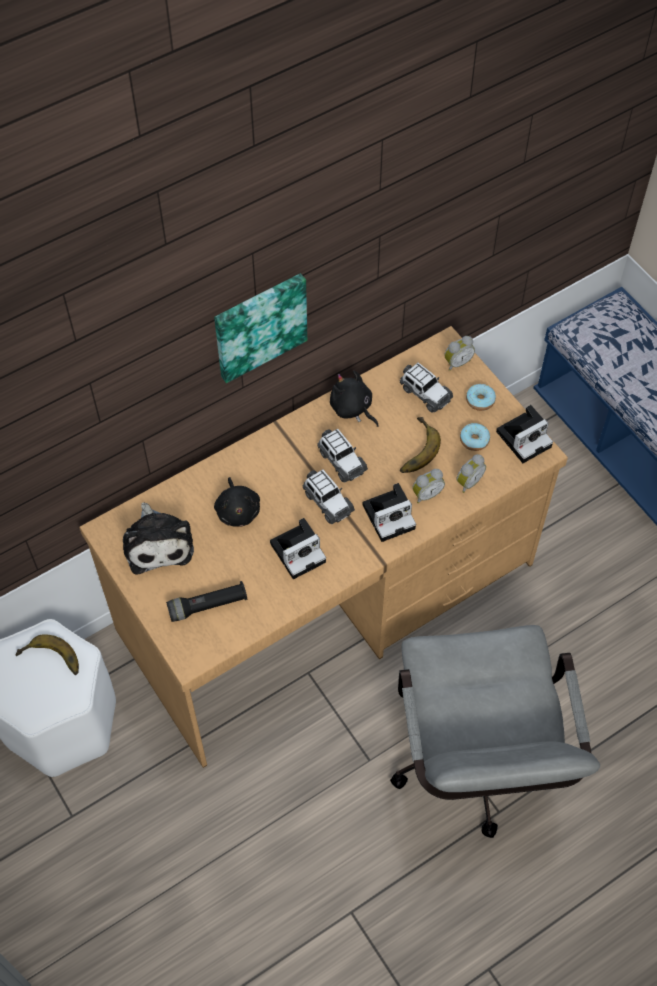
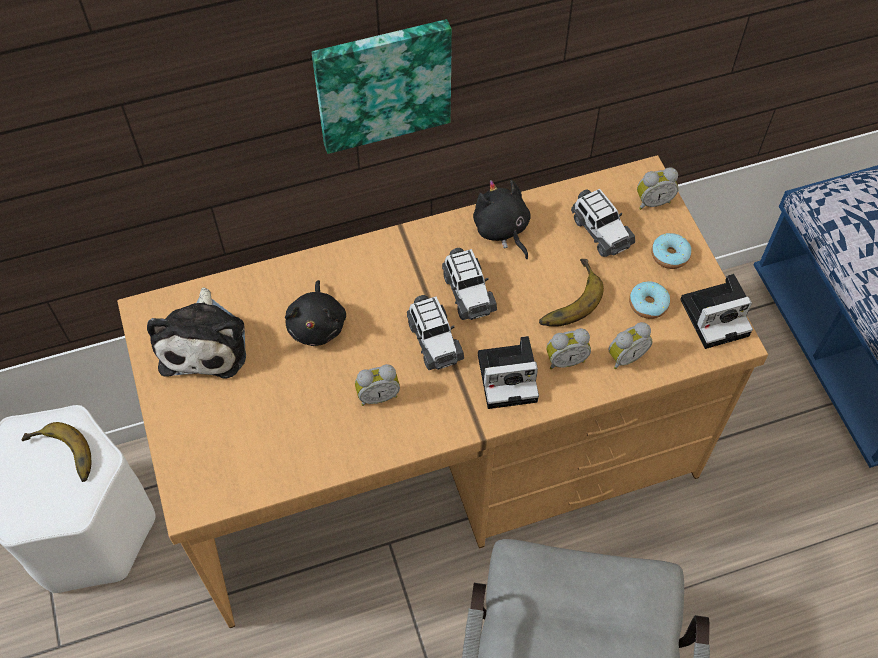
camera: 15 degrees right, 0 degrees up
(208, 606) = (238, 439): black flashlight -> none
(299, 551) = (377, 395): camera -> alarm clock

